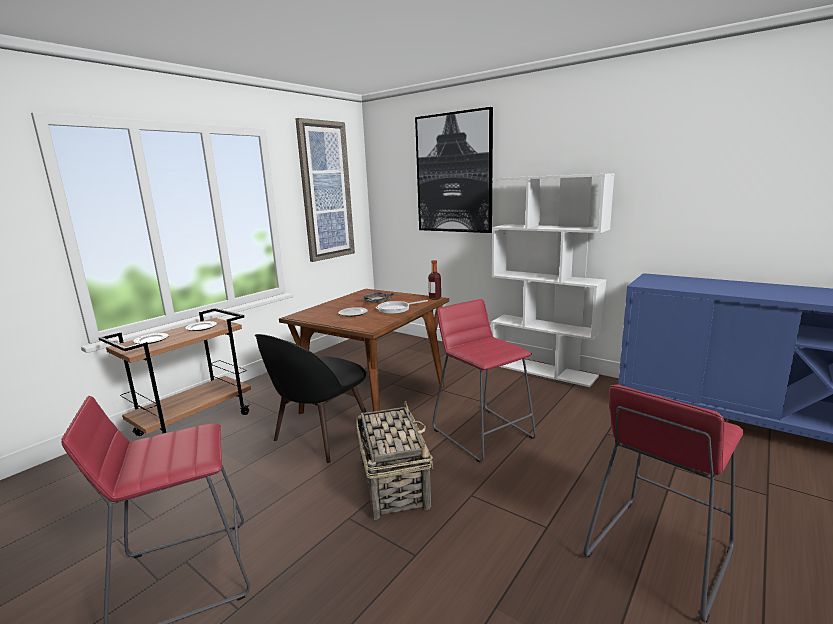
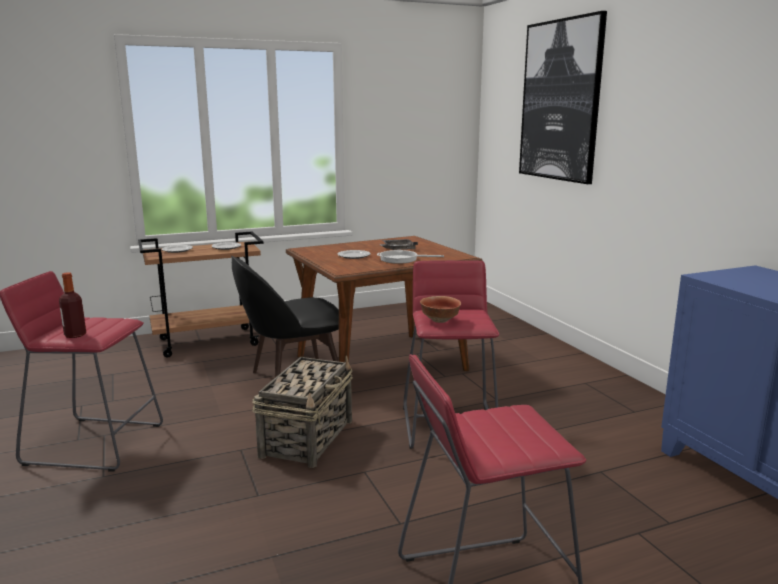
camera: 30 degrees right, 0 degrees up
(326, 191) = (415, 116): picture -> none
(435, 298) = (464, 256): bottle -> bottle (75, 335)
(483, 352) = (440, 320): none -> bowl
(543, 370) = (618, 385): white bookcase -> none

